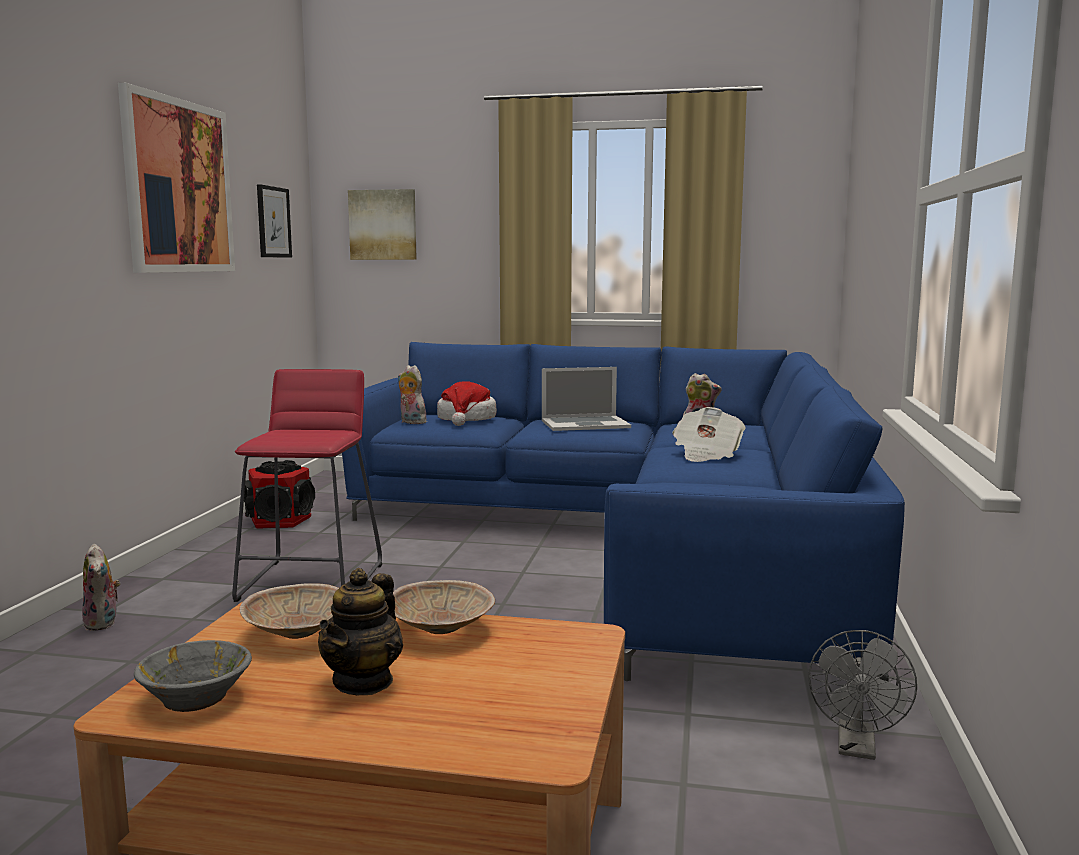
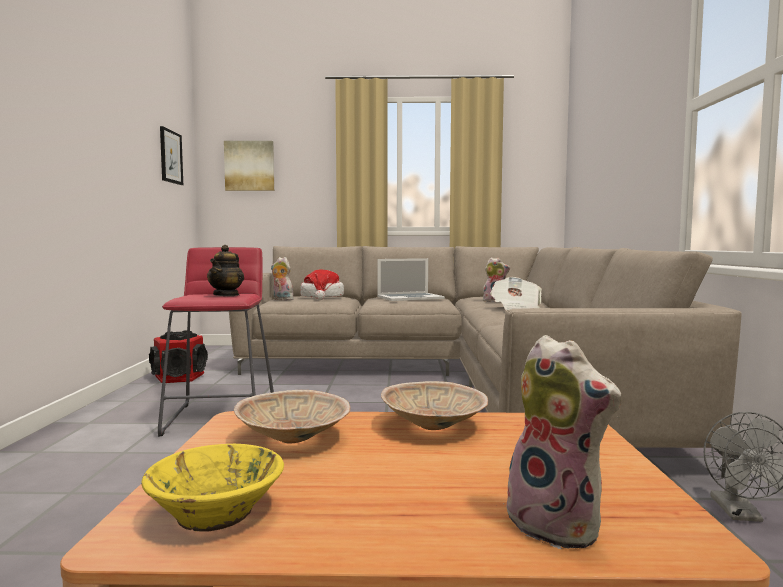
camera: 10 degrees left, 5 degrees down
(103, 623) = (39, 461): plush toy -> plush toy (558, 524)
(178, 187) = (104, 111): picture -> none
(197, 697) = (217, 512): grey bowl -> yellow bowl
(363, 681) = (401, 479): teapot -> teapot (226, 295)
(633, 541) = (454, 379): blue sofa -> beige sofa

